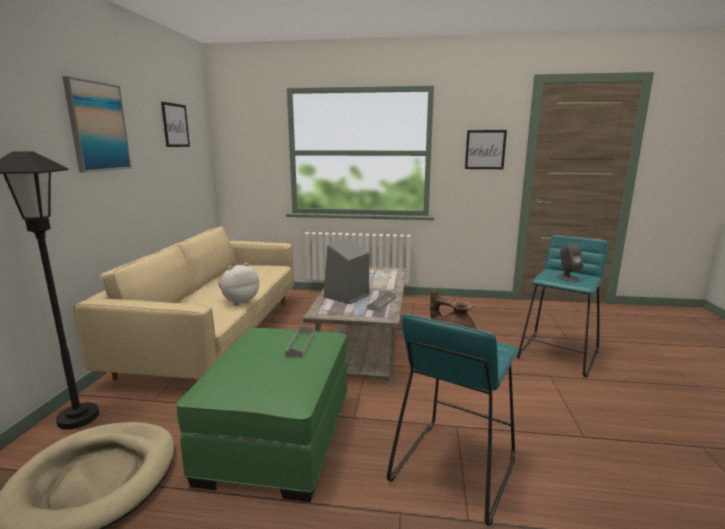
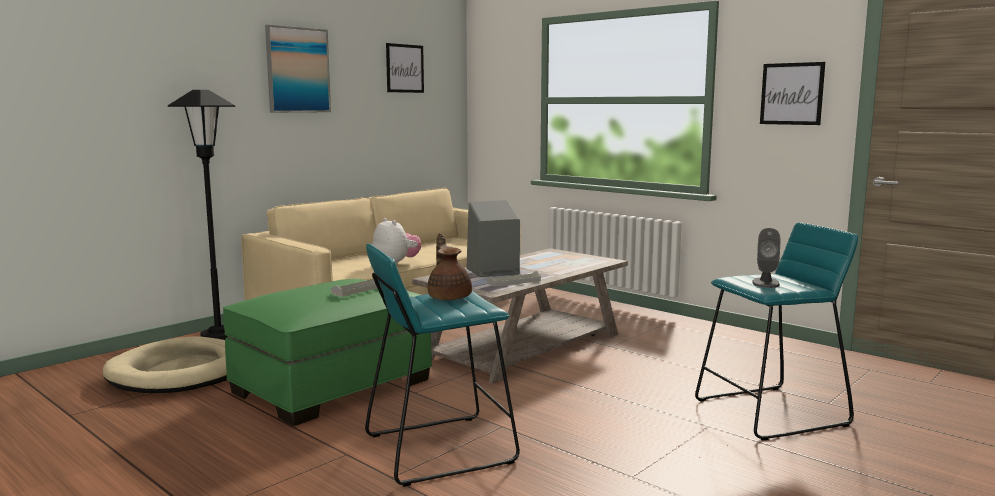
camera: 35 degrees right, 5 degrees down
(239, 301) = (396, 264): plush toy -> plush toy turned 60 degrees clockwise

